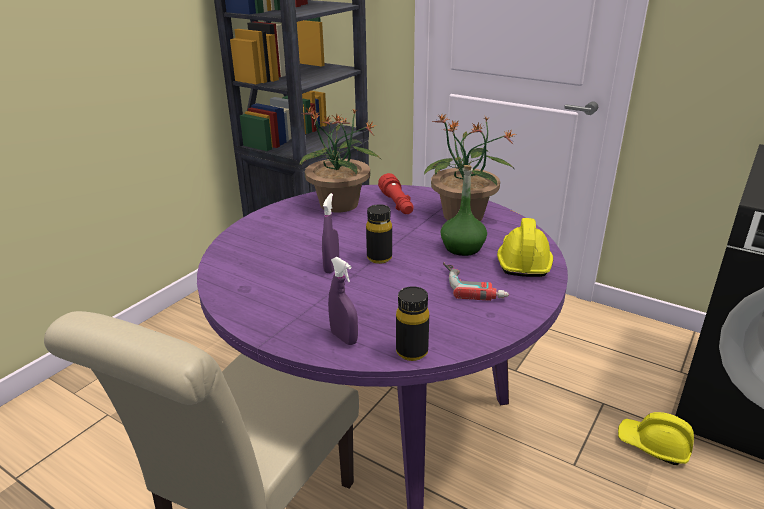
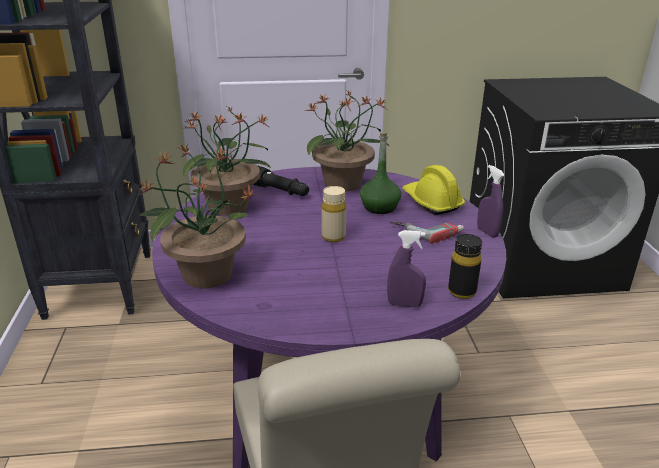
camera: 40 degrees left, 0 degrees up
(244, 249) = (205, 274): none -> potted plant
(331, 267) = (308, 258): purple spray bottle -> purple spray bottle (487, 232)
(379, 258) = (333, 237): black bottle -> beige bottle
(397, 204) = (279, 191): red flashlight -> black flashlight
(653, 445) = (506, 316): yellow hard hat -> none

